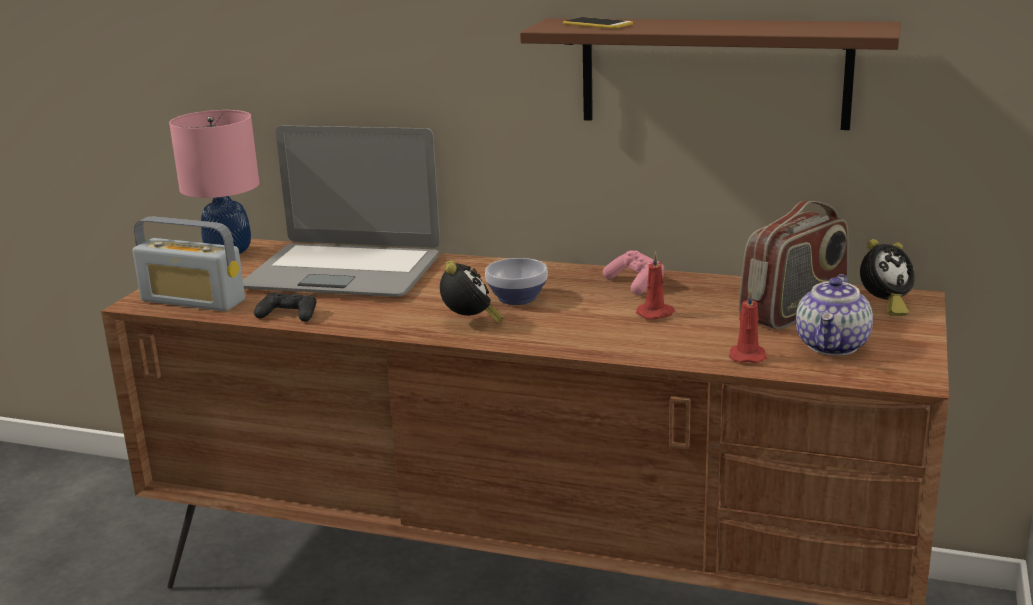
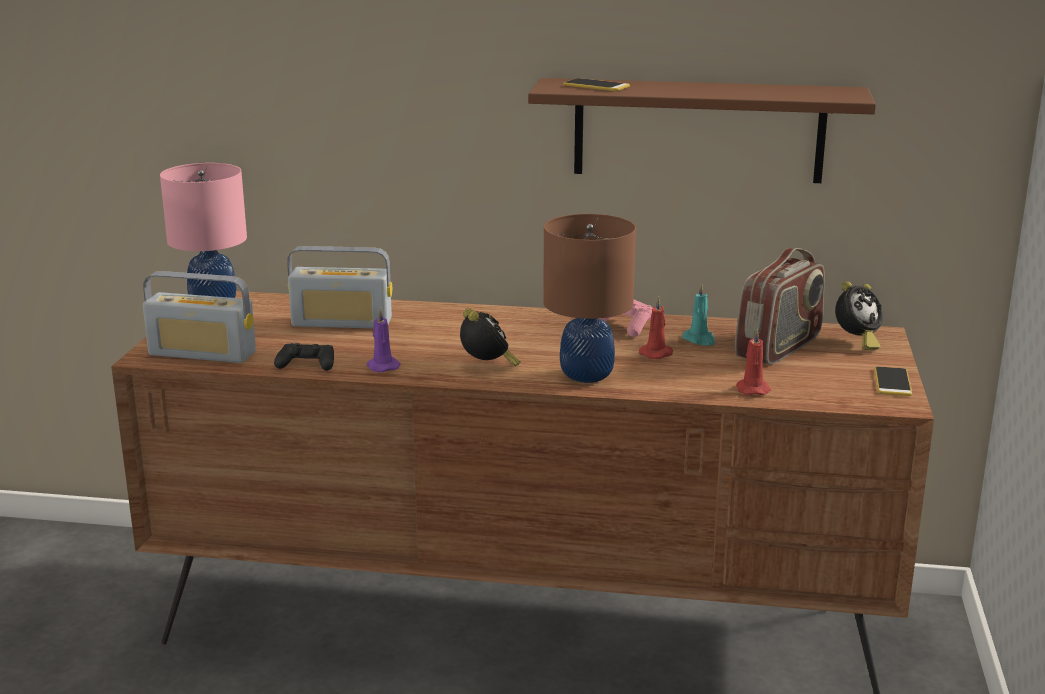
camera: 10 degrees left, 0 degrees up
(344, 272) = (342, 322): laptop -> radio
(362, 319) = (382, 366): none -> purple candle
(515, 298) = (520, 343): bowl -> none
(570, 337) = (586, 378): none -> brown table lamp
(708, 300) = (699, 340): none -> turquoise candle
(833, 346) = (823, 378): teapot -> none
(912, 353) = (892, 382): none -> phone

